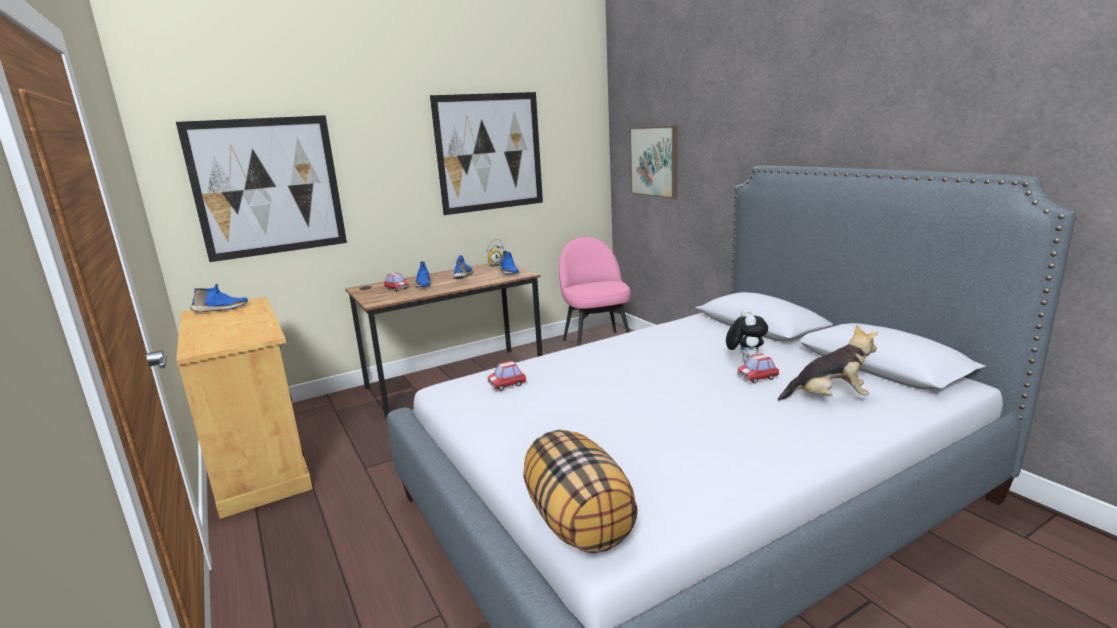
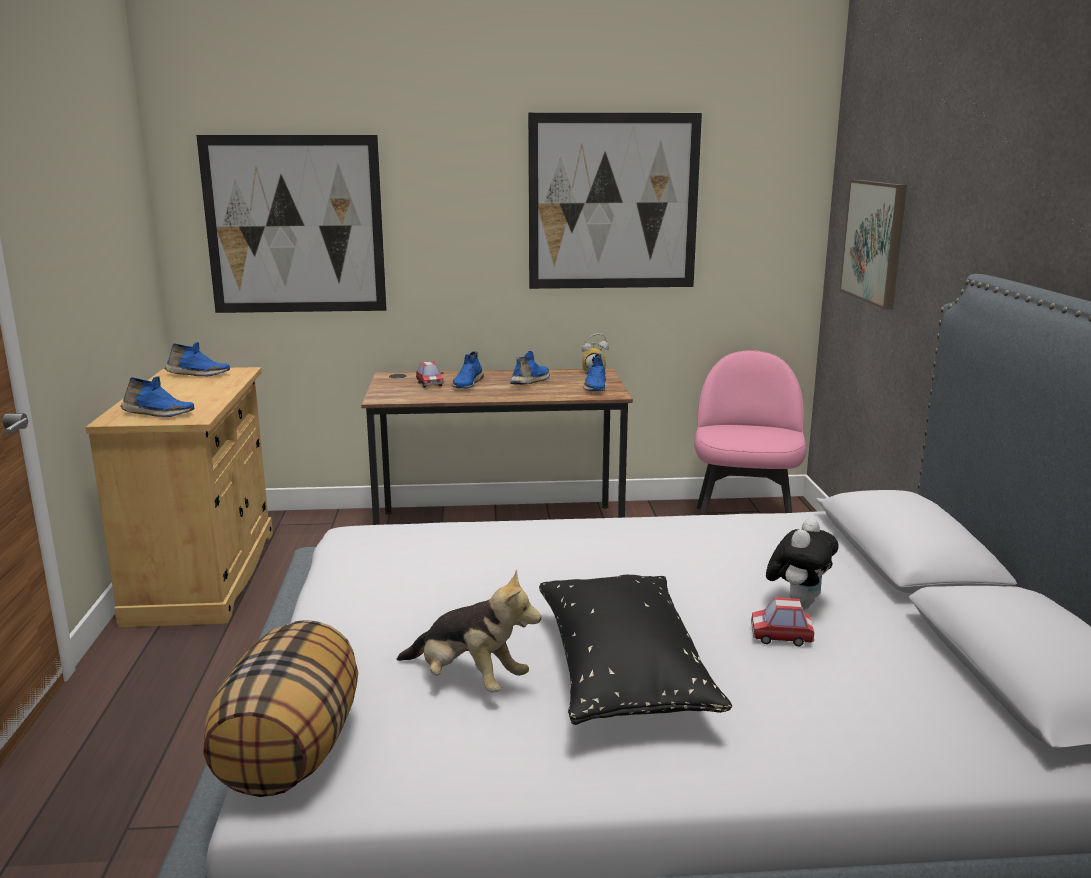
camera: 25 degrees right, 0 degrees up
(230, 339) = (158, 414): none -> blue shoe
(507, 384) = (424, 549): toy car -> none
(708, 418) = (623, 674): none -> black pillow
(828, 398) = (851, 703): plush toy -> plush toy (468, 680)

